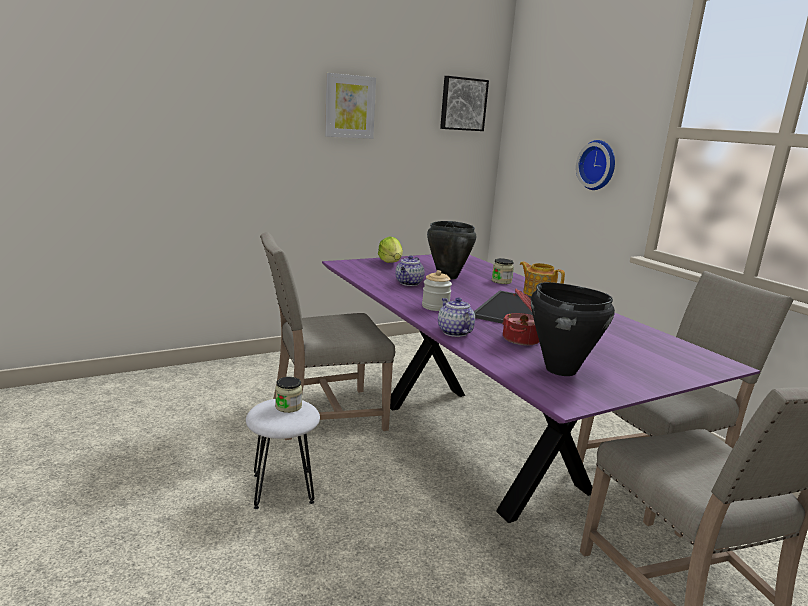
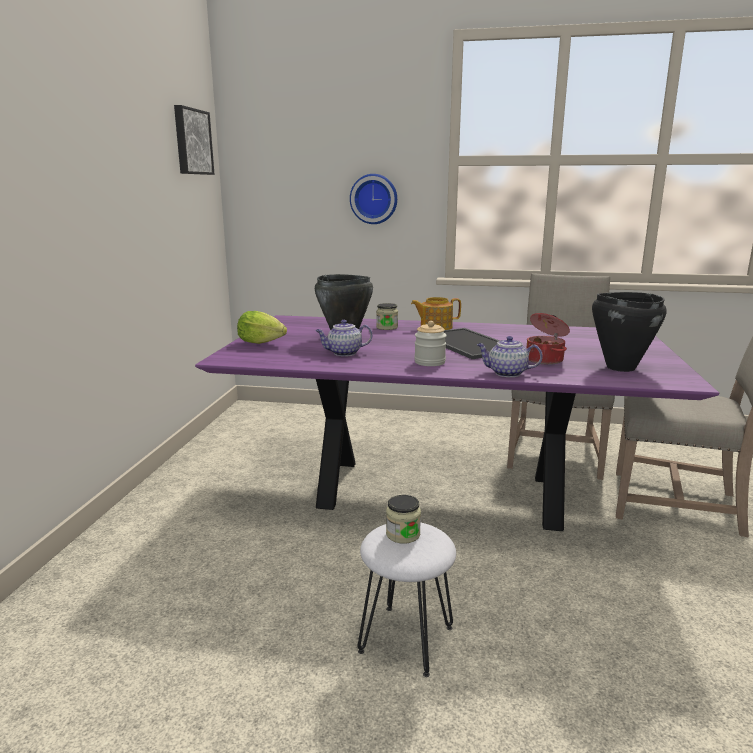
camera: 50 degrees left, 0 degrees up
(324, 415) = (288, 553): beige chair -> none
(349, 106) = (101, 146): picture -> none
(409, 283) = (343, 353): teapot -> teapot turned 105 degrees clockwise

